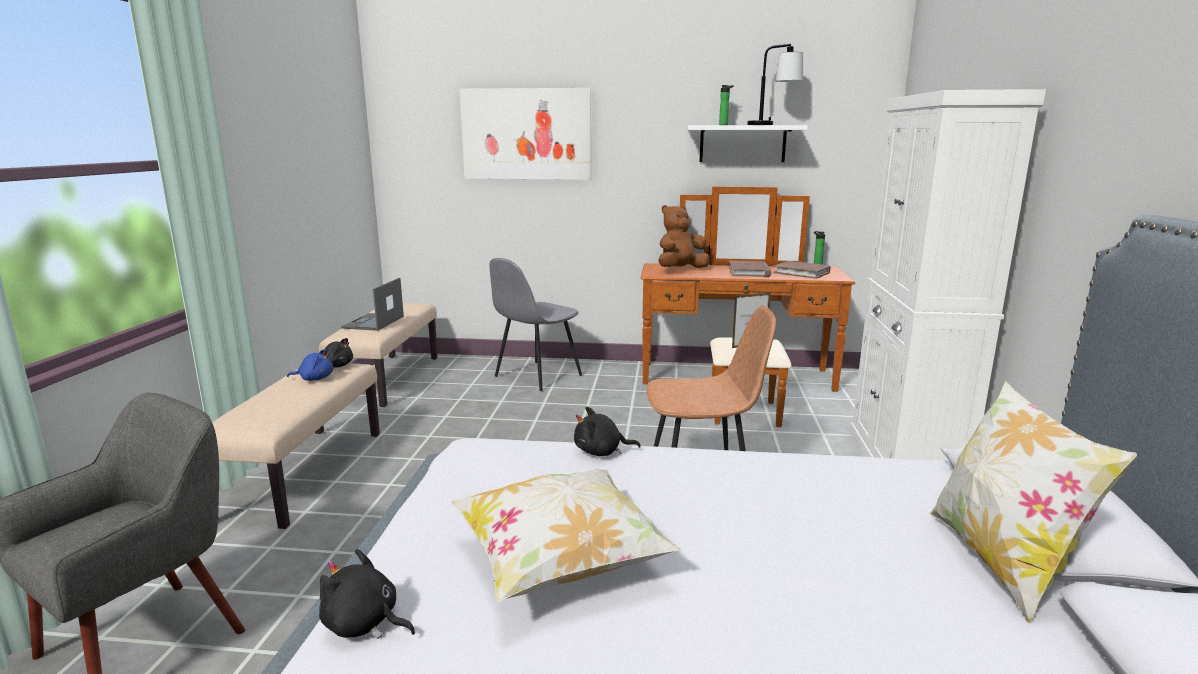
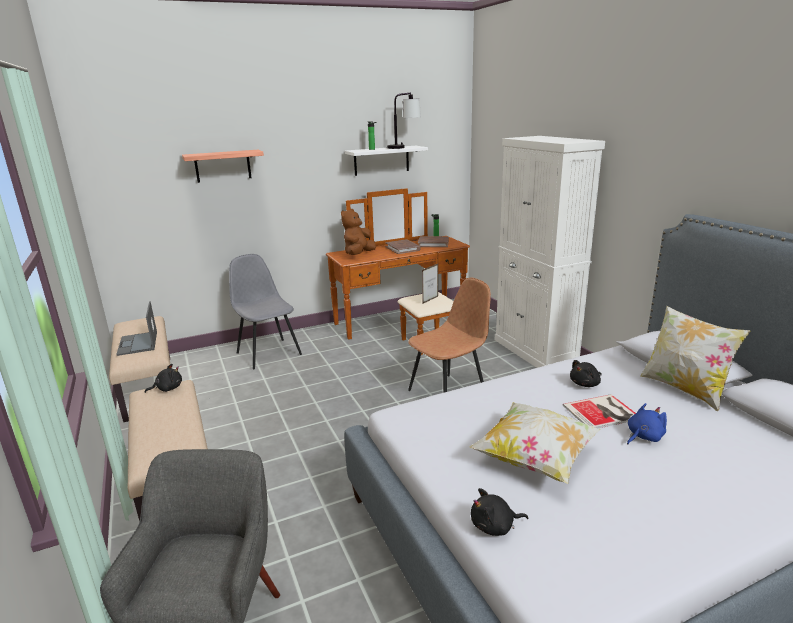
camera: 30 degrees left, 5 degrees up
(315, 379) = (167, 403): blue plush toy -> blue plush toy (643, 436)
(526, 134) = (223, 166): picture -> shelf
(536, 376) = (268, 353): grey chair -> grey chair turned 135 degrees clockwise
(601, 452) = (468, 393): black plush toy -> black plush toy (585, 384)
(771, 542) = (603, 412): none -> book

